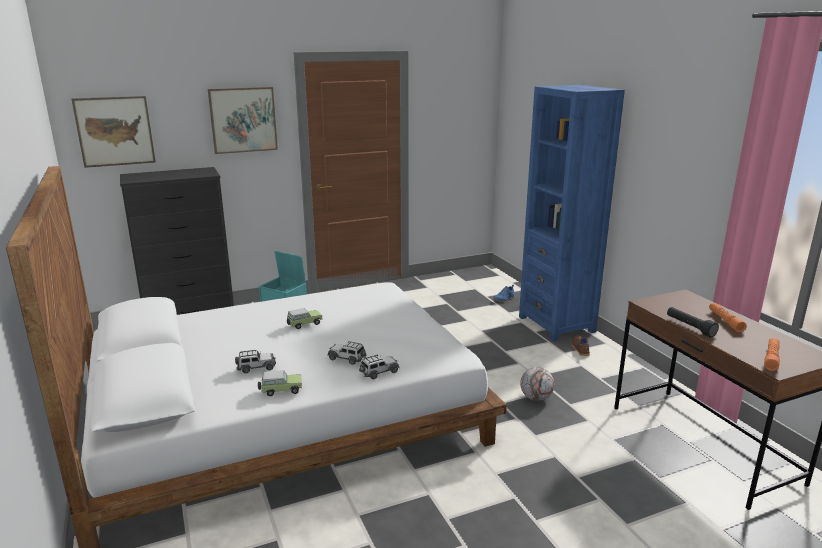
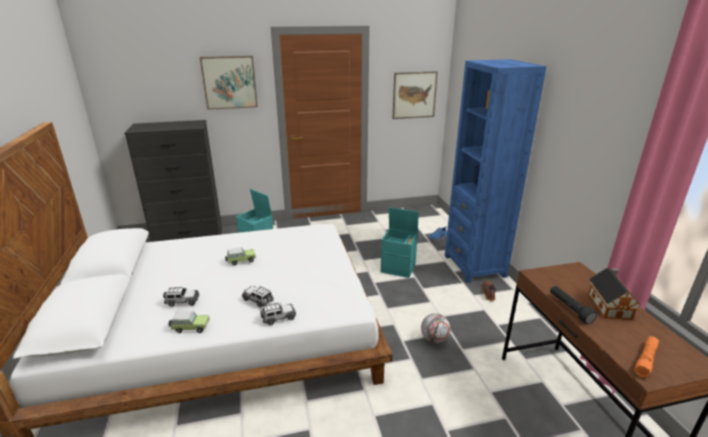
camera: 10 degrees right, 5 degrees up
(115, 131) = (128, 90): picture -> picture (414, 95)
(470, 333) = (399, 268): none -> turquoise storage box
(725, 321) = (609, 305): orange flashlight -> toy house

